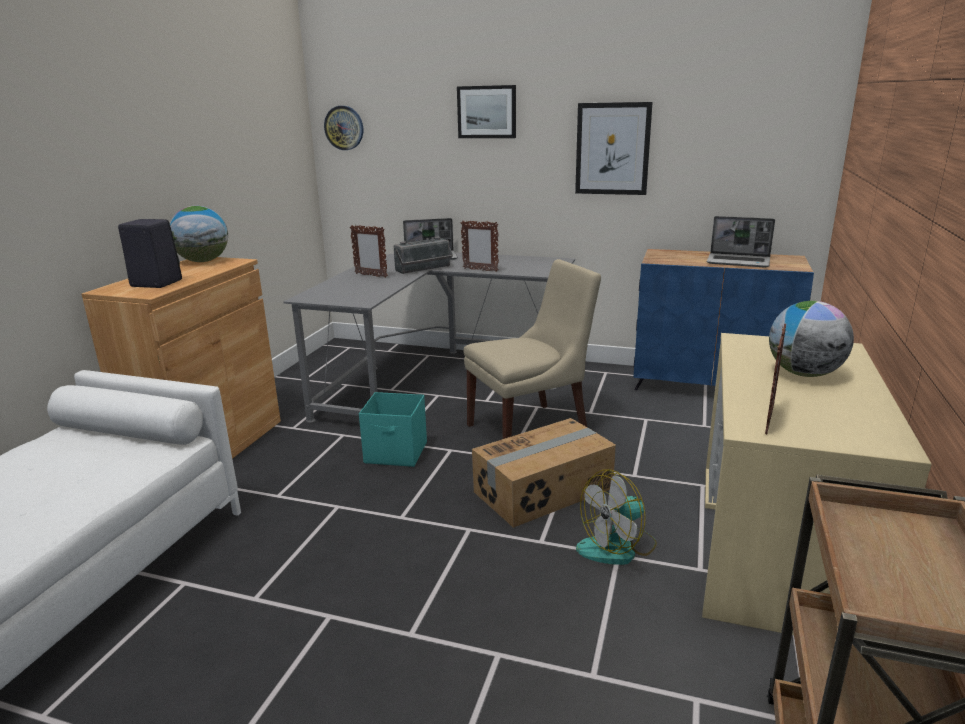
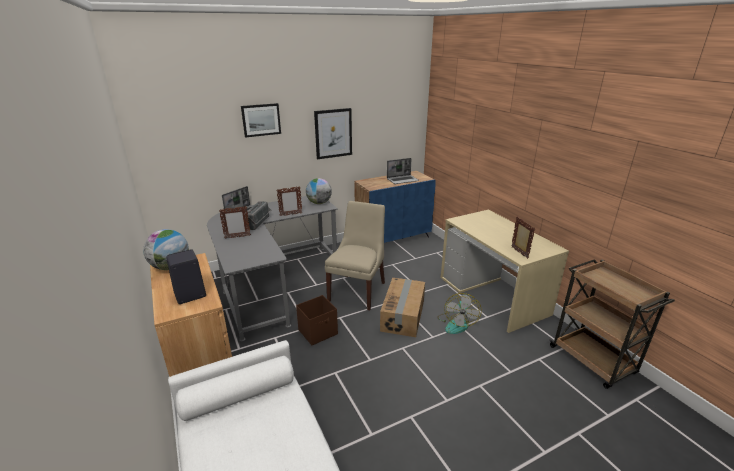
camera: 45 degrees left, 5 degrees up
(344, 128) = (155, 139): wall clock -> none
(396, 453) = (318, 332): turquoise storage box -> brown storage box
(804, 374) = (496, 229): globe -> globe (319, 203)

